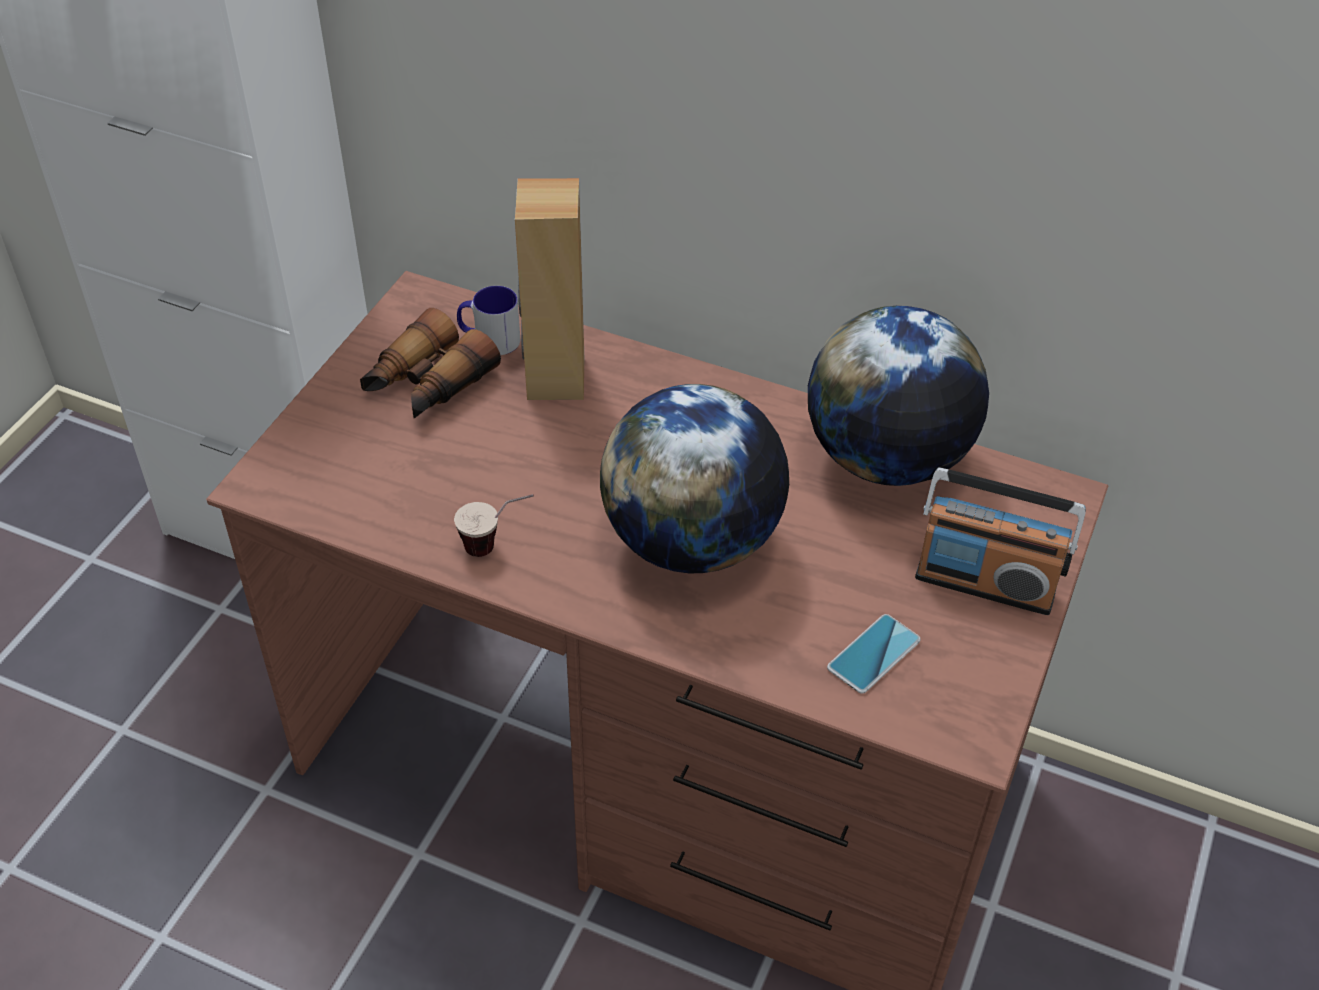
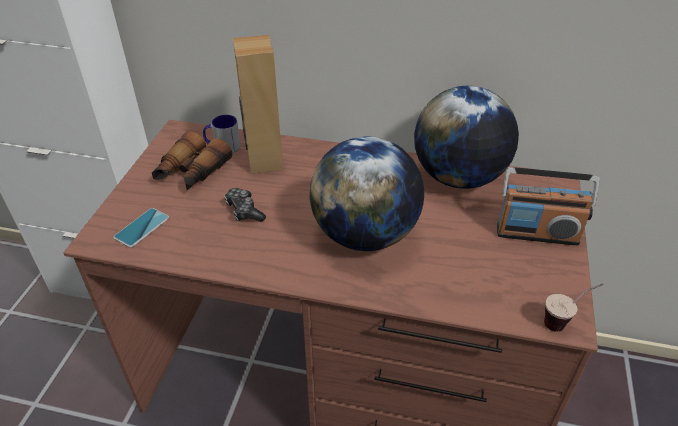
camera: 10 degrees left, 5 degrees down
(497, 545) = (250, 253): cup -> cup (565, 321)
(503, 468) = (244, 211): none -> game controller
(874, 654) = (490, 282): phone -> phone (142, 228)

